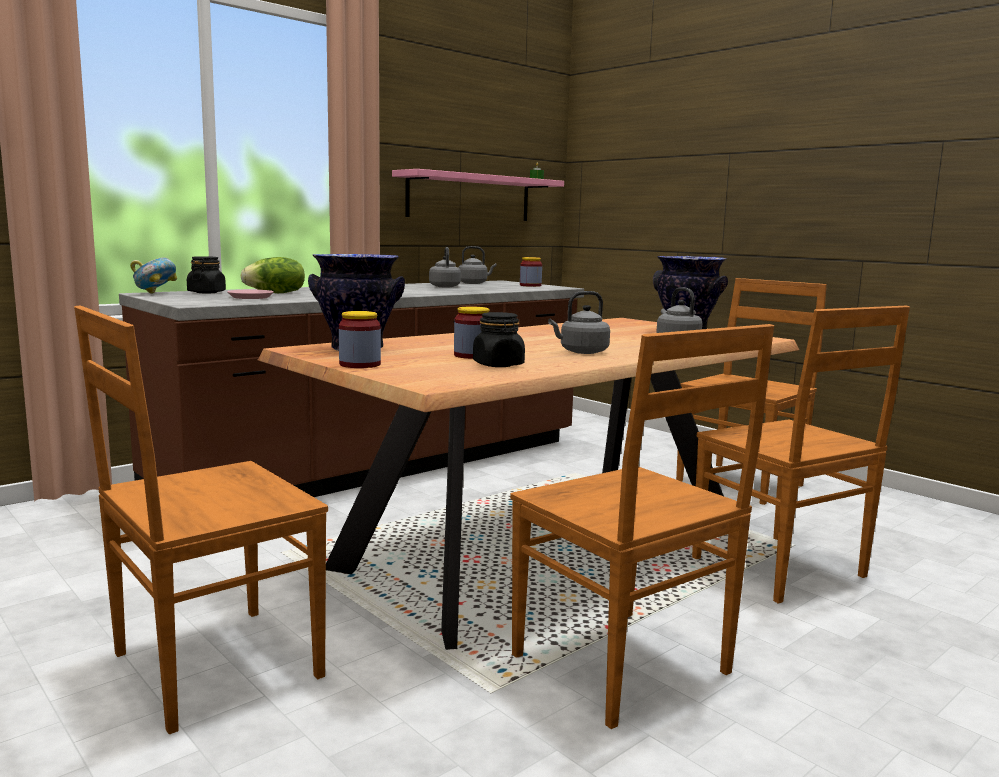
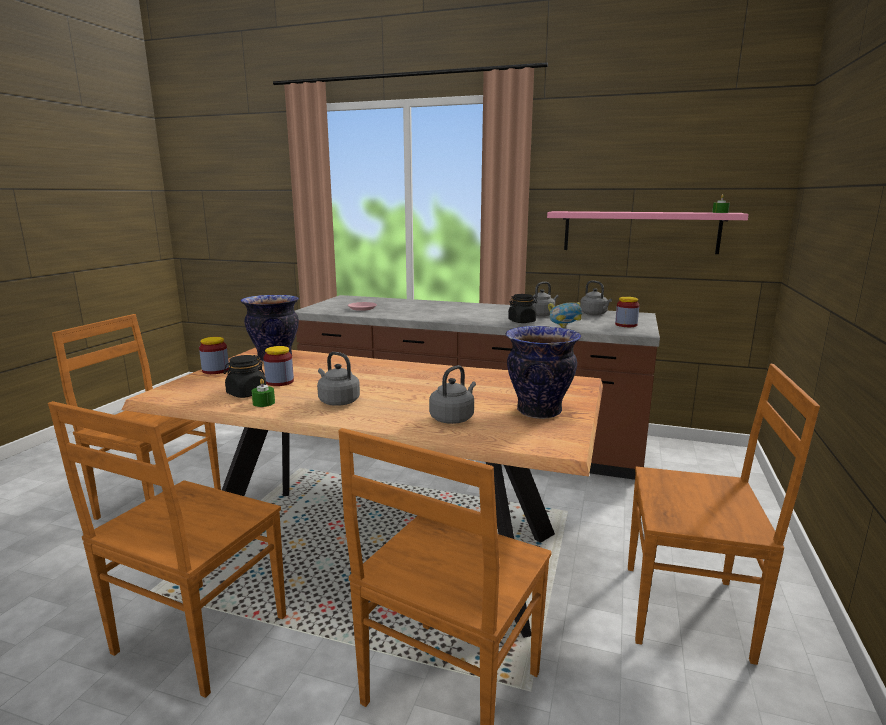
camera: 60 degrees right, 5 degrees up
(156, 293) = (347, 298): bowl -> bowl (565, 328)
(206, 292) = (372, 300): black jar -> black jar (522, 321)
(276, 293) = (396, 306): lettuce -> none
(547, 364) = (264, 403): none -> green candle

